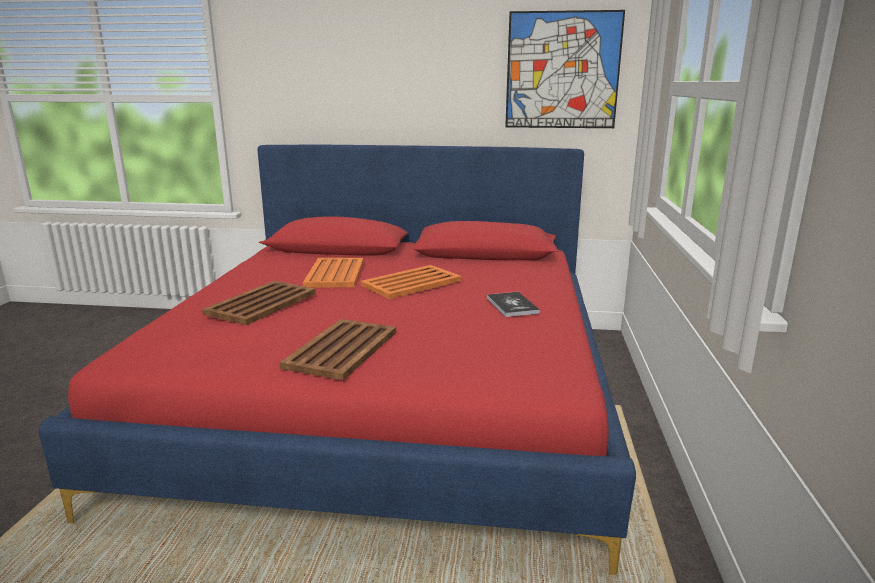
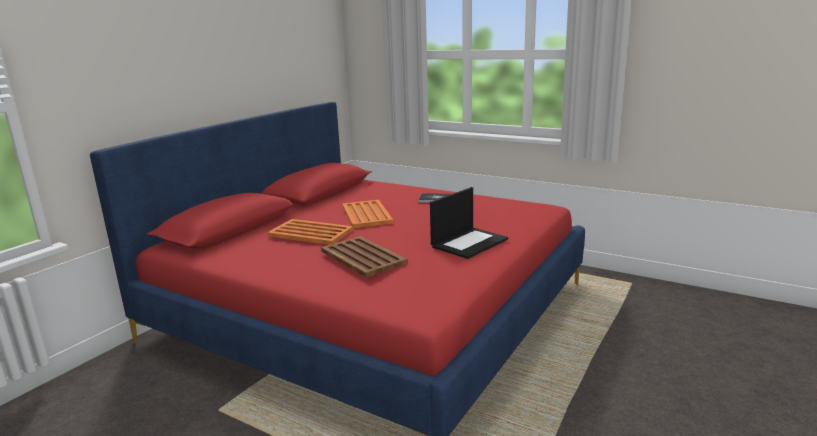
camera: 65 degrees left, 0 degrees up
(343, 349) = (469, 242): brown tray -> laptop
(562, 71) = (306, 47): picture -> none

